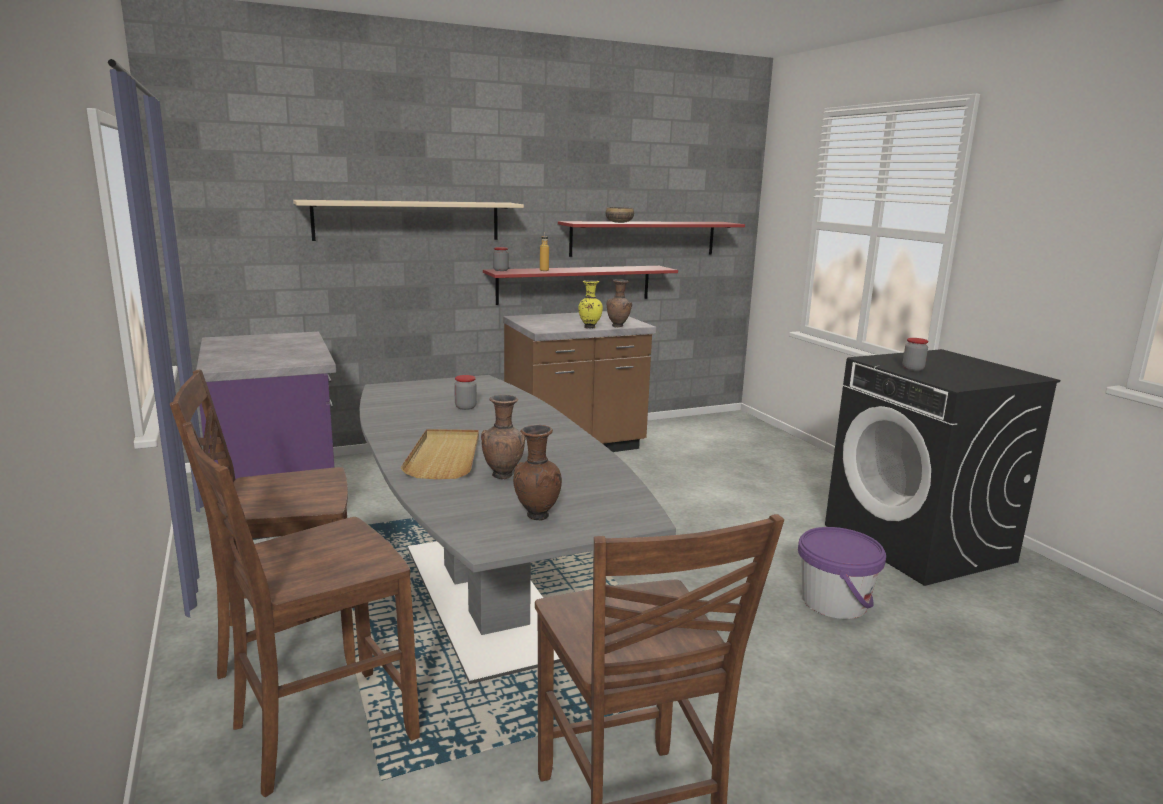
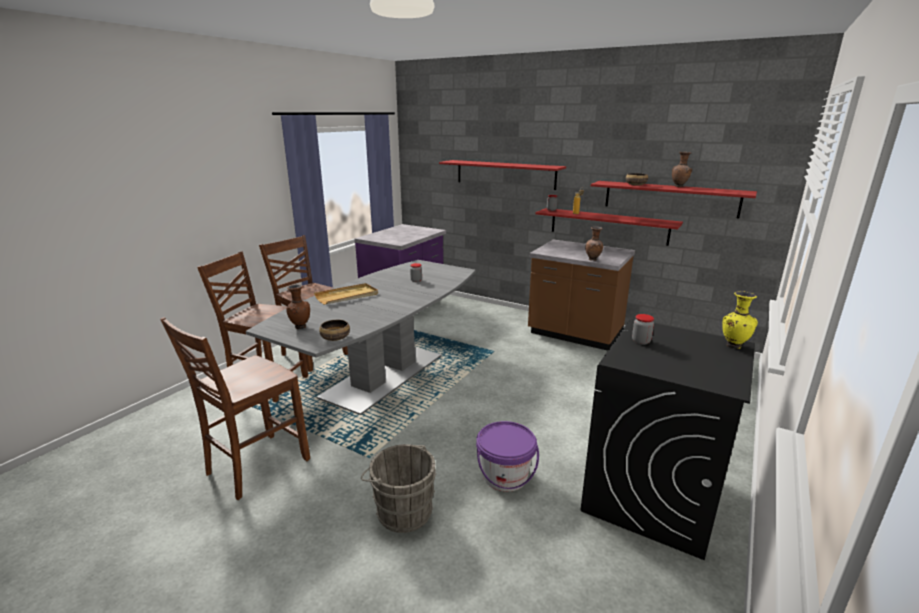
camera: 55 degrees right, 5 degrees up
(408, 220) = (505, 174): beige shelf -> red shelf
(503, 475) = (338, 310): brown vase -> brown vase (679, 186)
(589, 327) = (572, 256): yellow vase -> yellow vase (733, 345)
(629, 502) = (335, 338): none -> bowl
(858, 699) = (402, 510): none -> grey bucket

